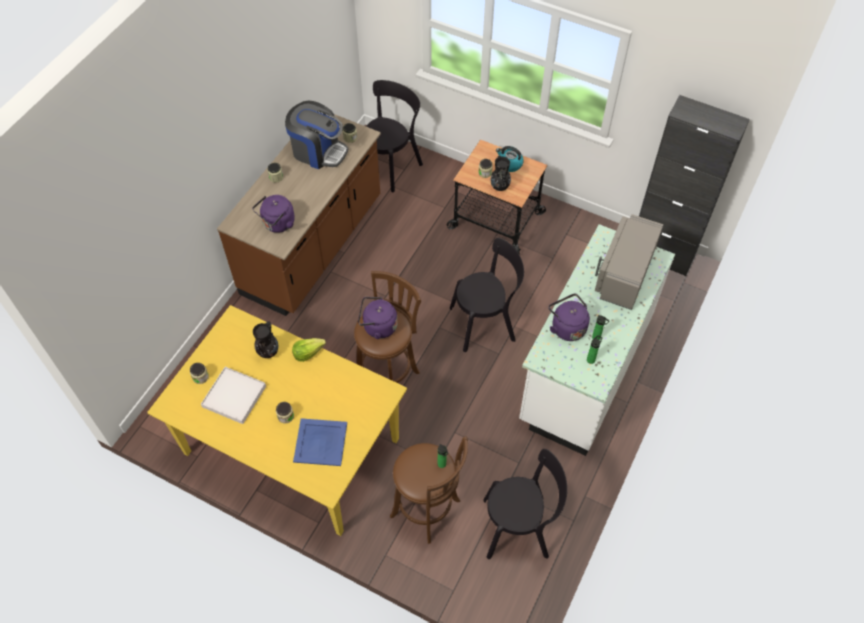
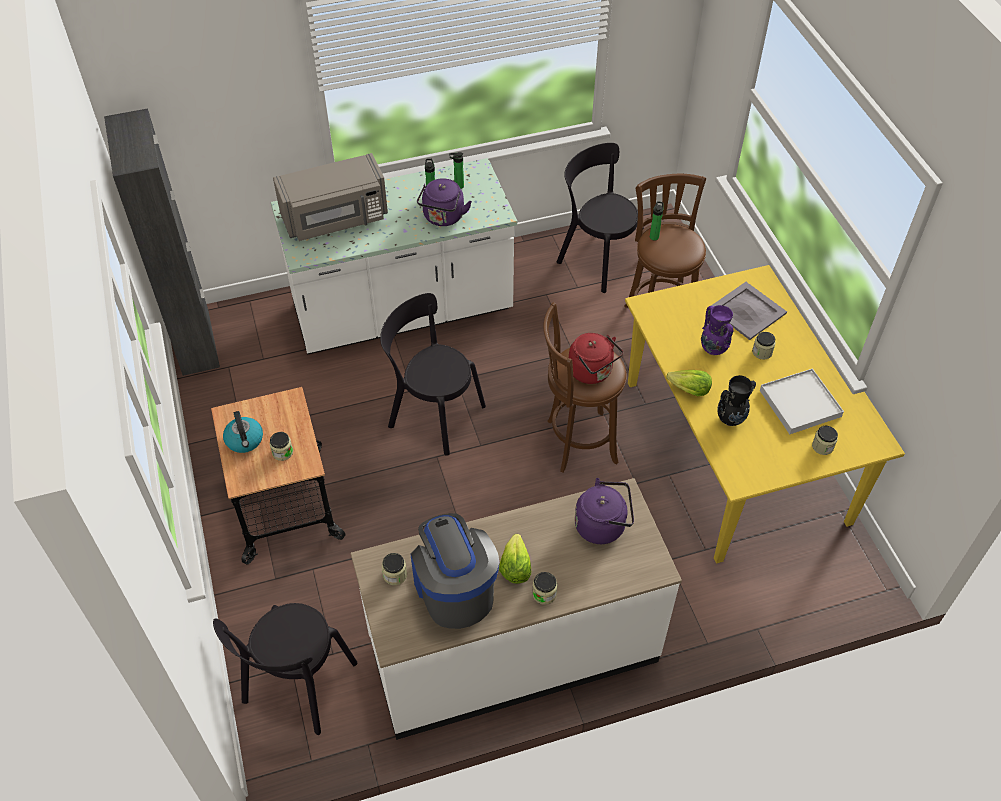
camera: 135 degrees left, 5 degrees down
(301, 178) = (515, 567): none -> lettuce
(313, 247) = (513, 650): brown counter -> white counter
(318, 393) = (713, 349): none -> purple vase
(321, 442) = (746, 311): blue tray -> grey tray
(378, 327) = (592, 372): purple kettle -> red kettle
(391, 165) = (297, 687): black chair -> black chair turned 60 degrees counterclockwise
(500, 187) = (291, 424): black vase -> none

